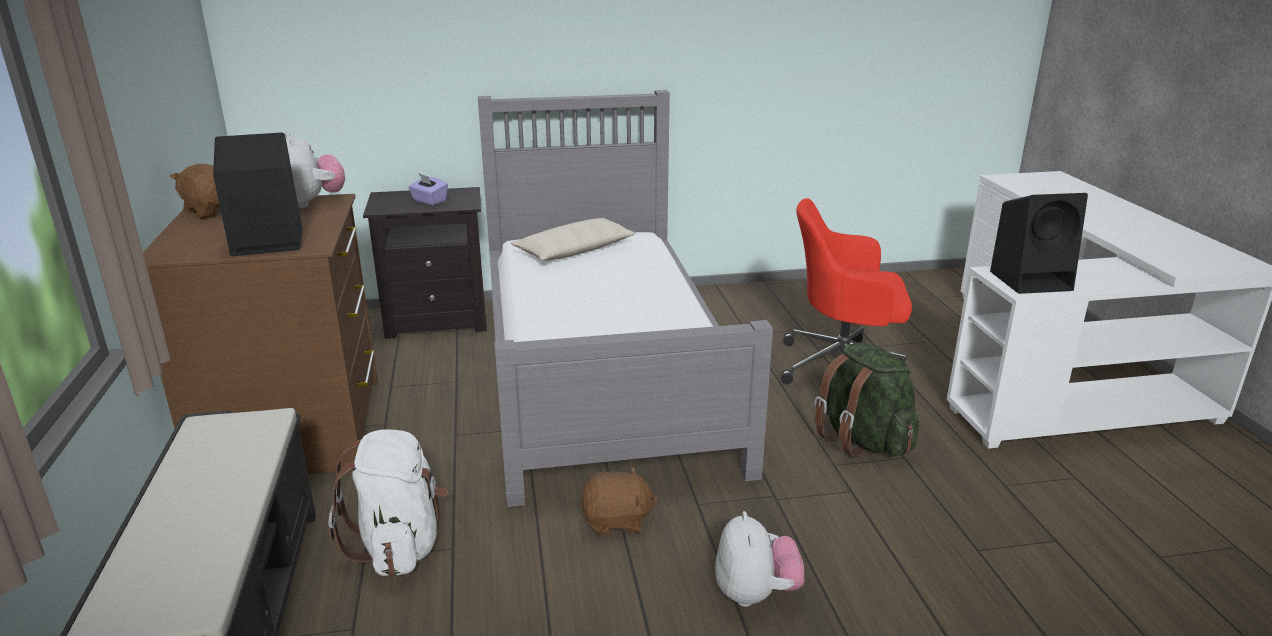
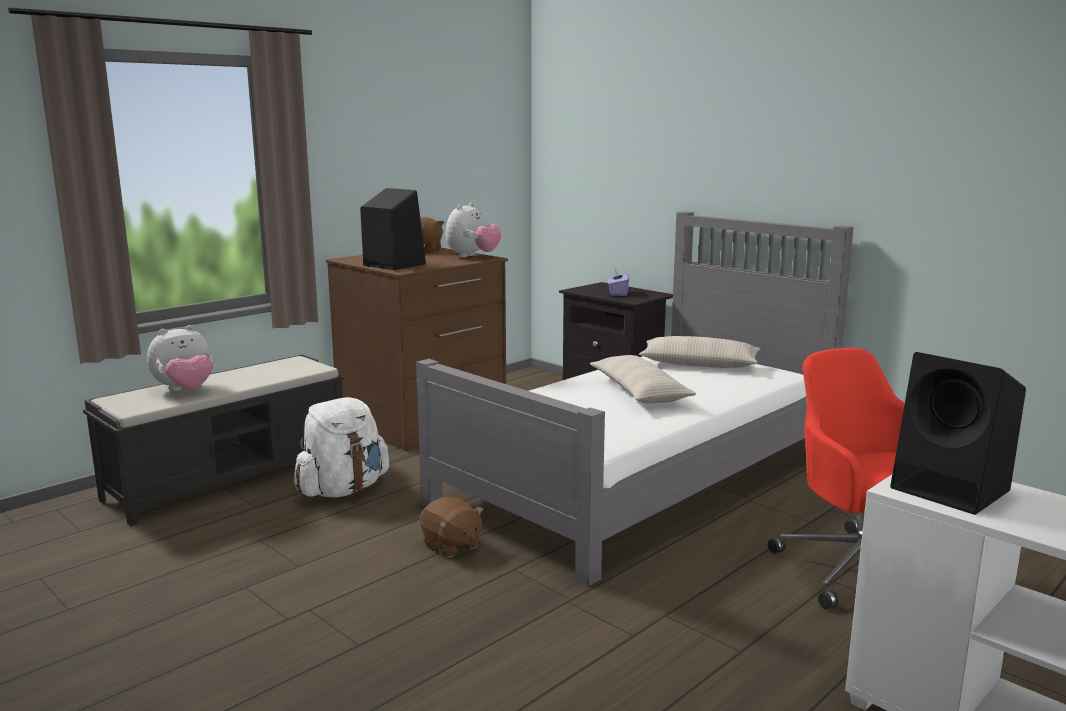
camera: 55 degrees right, 10 degrees down
(606, 296) = (639, 392): none -> beige pillow
(755, 594) = (423, 628): plush toy -> plush toy (185, 390)
(863, 440) = (735, 619): green backpack -> none

